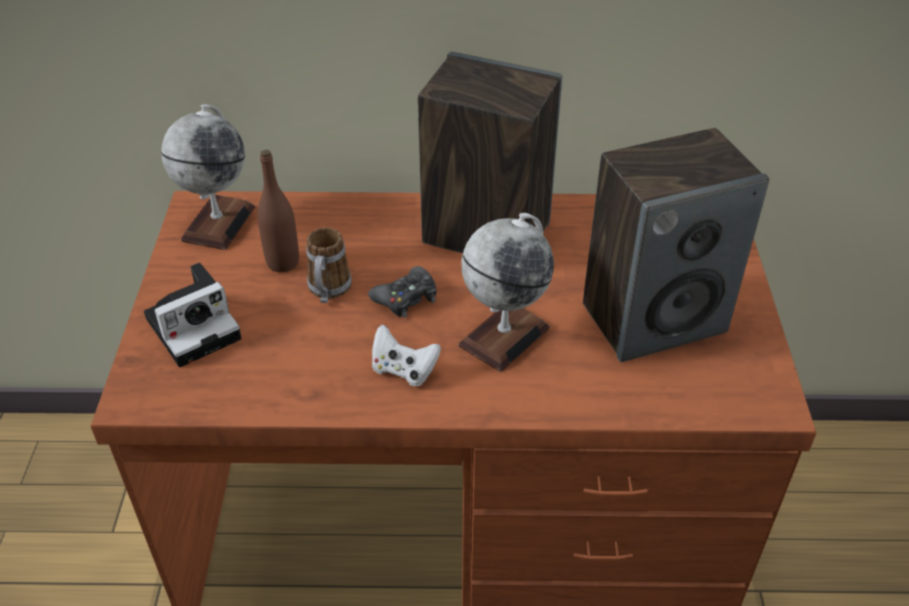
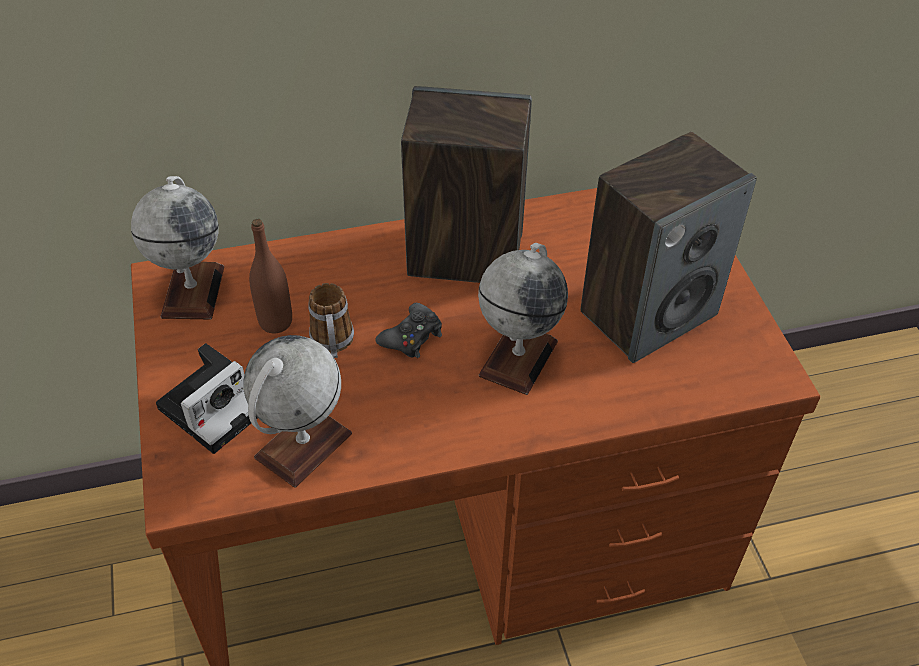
camera: 15 degrees left, 5 degrees up
(265, 376) = (303, 446): none -> globe
(403, 370) = (436, 412): white game controller -> none

